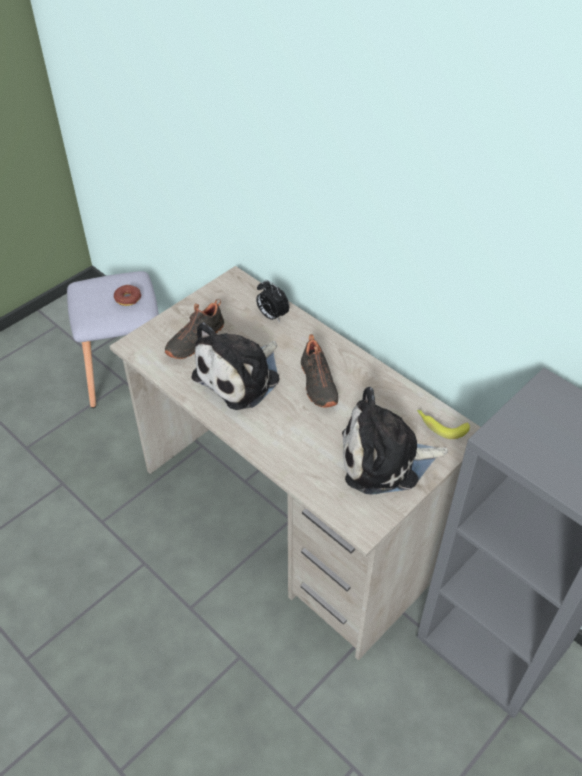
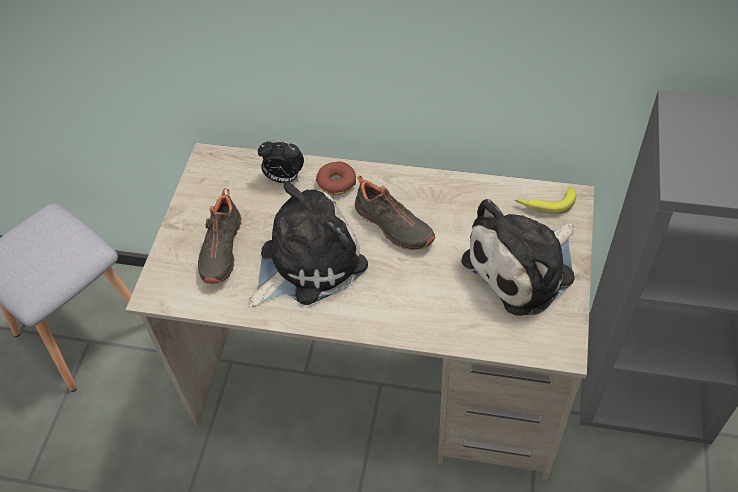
camera: 30 degrees left, 5 degrees up
(127, 299) = (61, 244): donut -> donut (336, 183)
(241, 376) = (306, 262): plush toy -> plush toy turned 135 degrees counterclockwise

